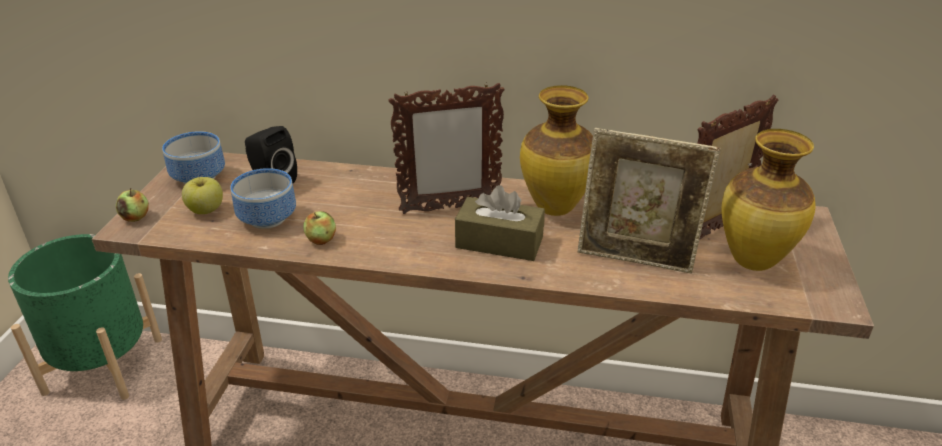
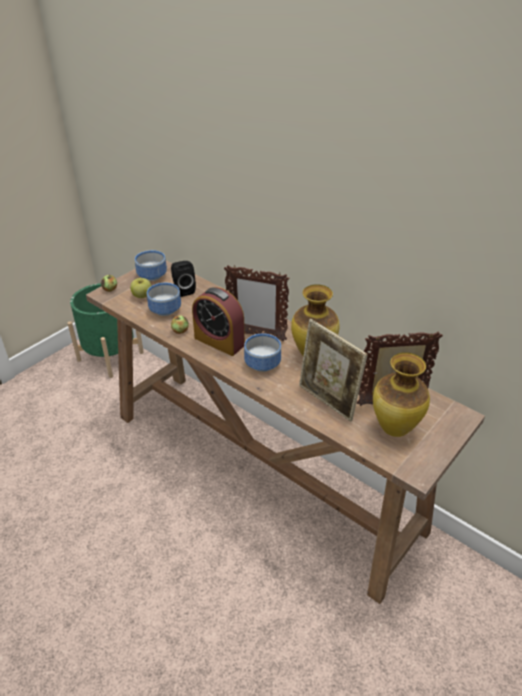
camera: 30 degrees right, 5 degrees up
(400, 234) = (219, 341): none -> alarm clock
(499, 242) = (264, 364): brown tissue box -> bowl

